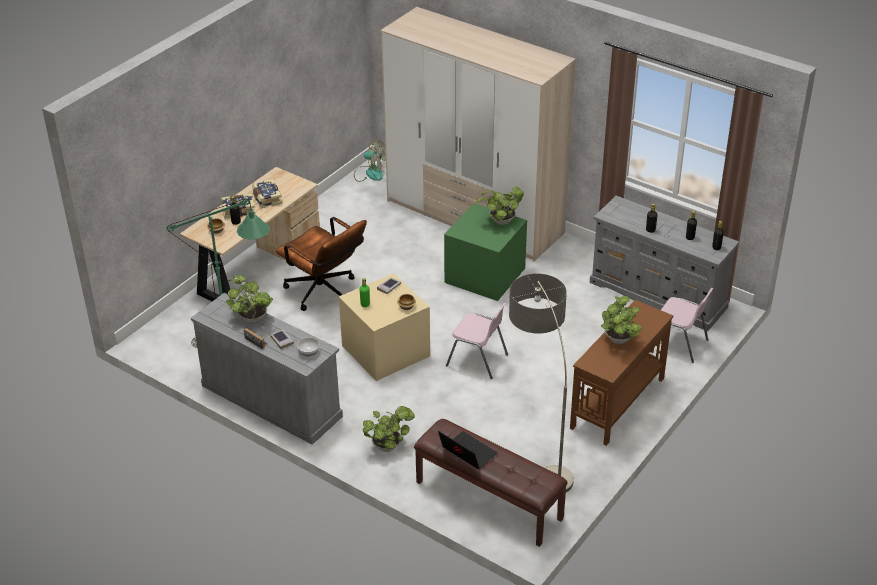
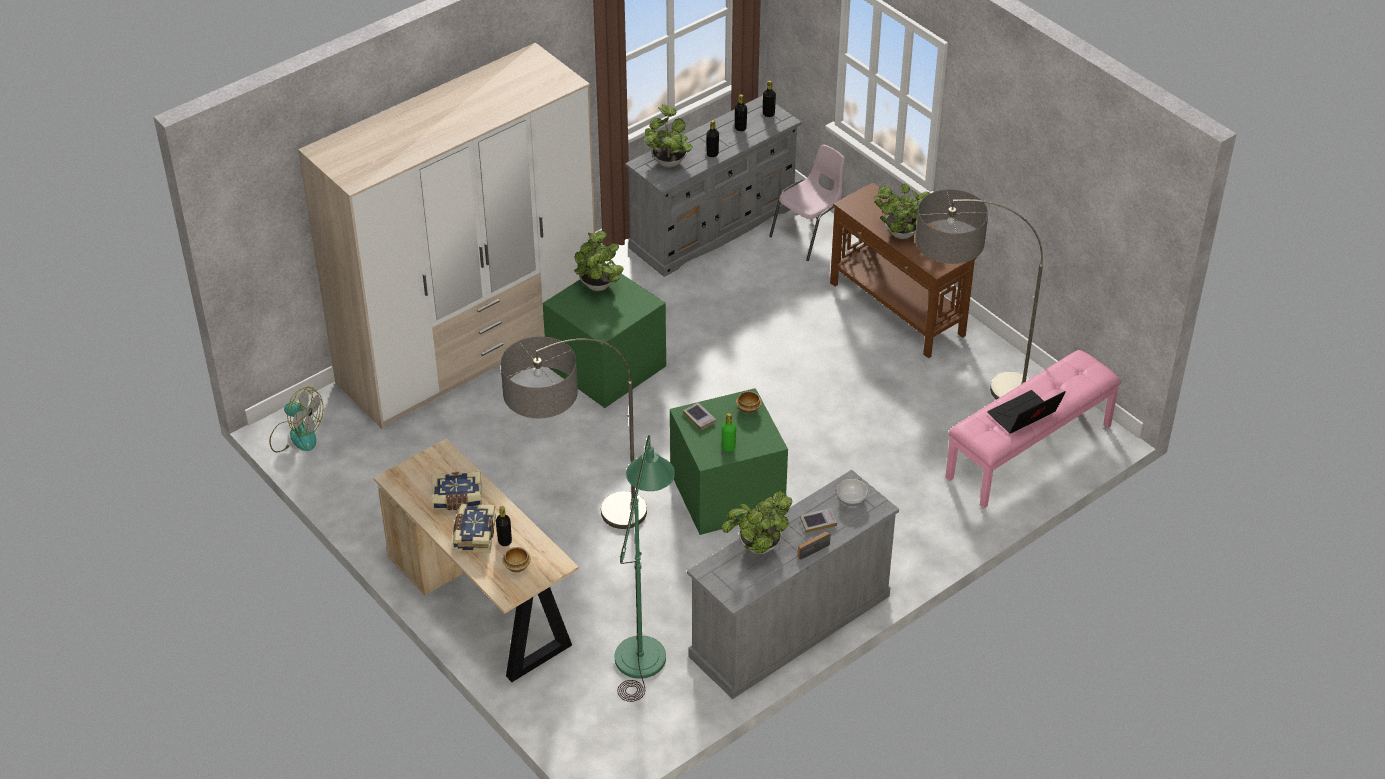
camera: 75 degrees left, 5 degrees up
(325, 293) = (575, 534): brown office chair -> floor lamp
(370, 173) = (296, 435): fan -> fan turned 75 degrees clockwise
(387, 351) = (728, 491): beige storage box -> green storage box
(389, 445) = (912, 522): potted plant -> potted plant (668, 160)
(478, 360) = (778, 409): pink chair -> none
(488, 500) = (1029, 452): brown bench -> pink bench

